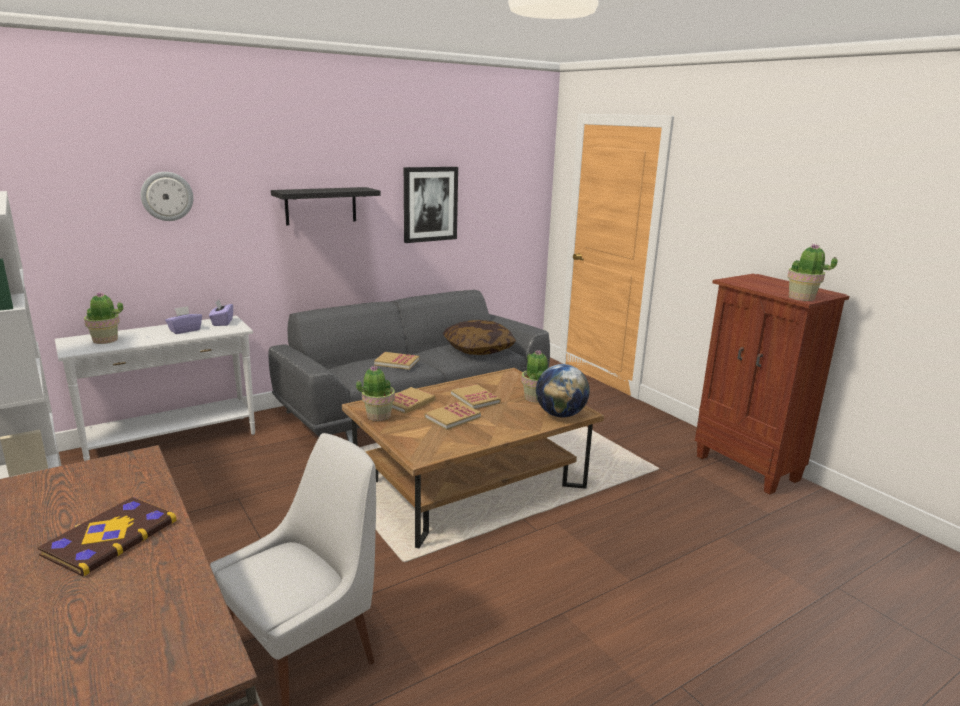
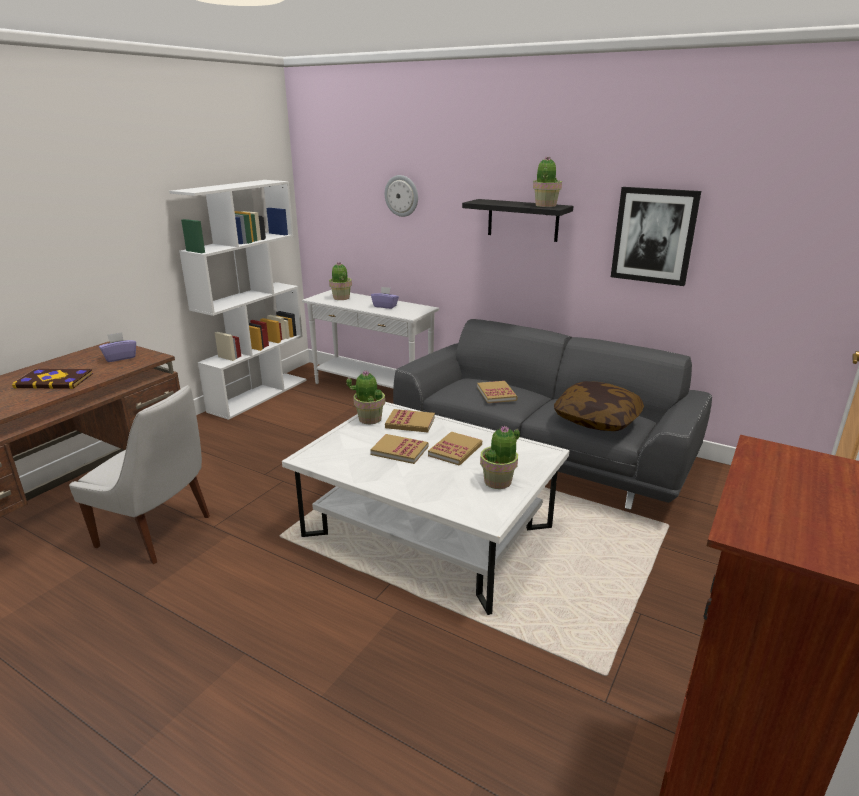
camera: 65 degrees right, 5 degrees up
(222, 322) = (415, 309): purple tissue box -> purple tissue box (120, 357)
(470, 484) = (428, 532): brown coffee table -> white coffee table
(560, 414) = (466, 506): globe -> none
(802, 298) = (752, 528): potted plant -> potted plant (545, 205)

